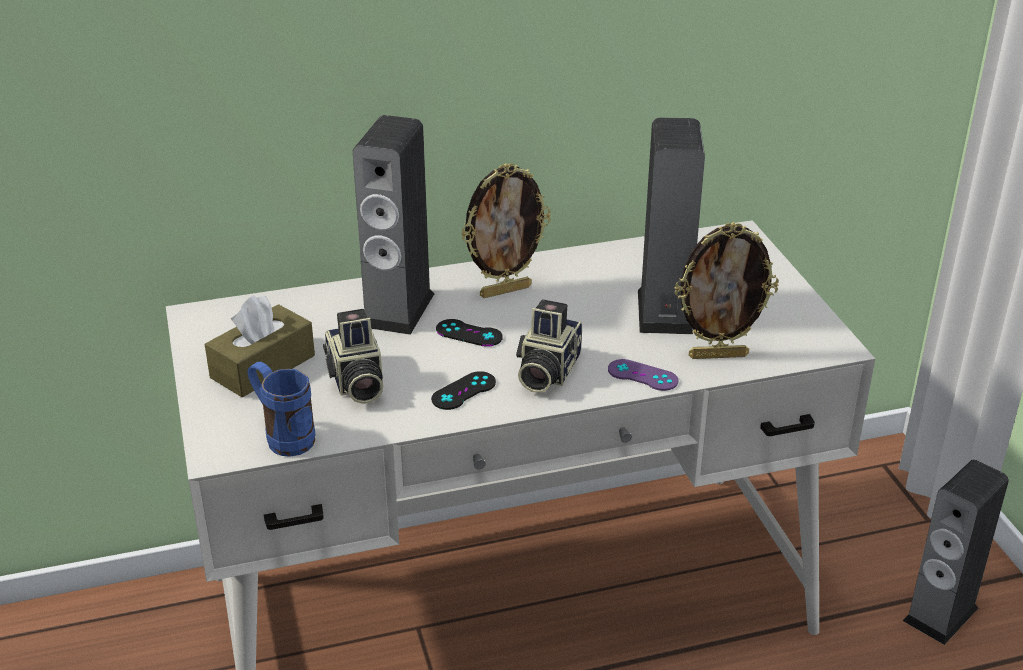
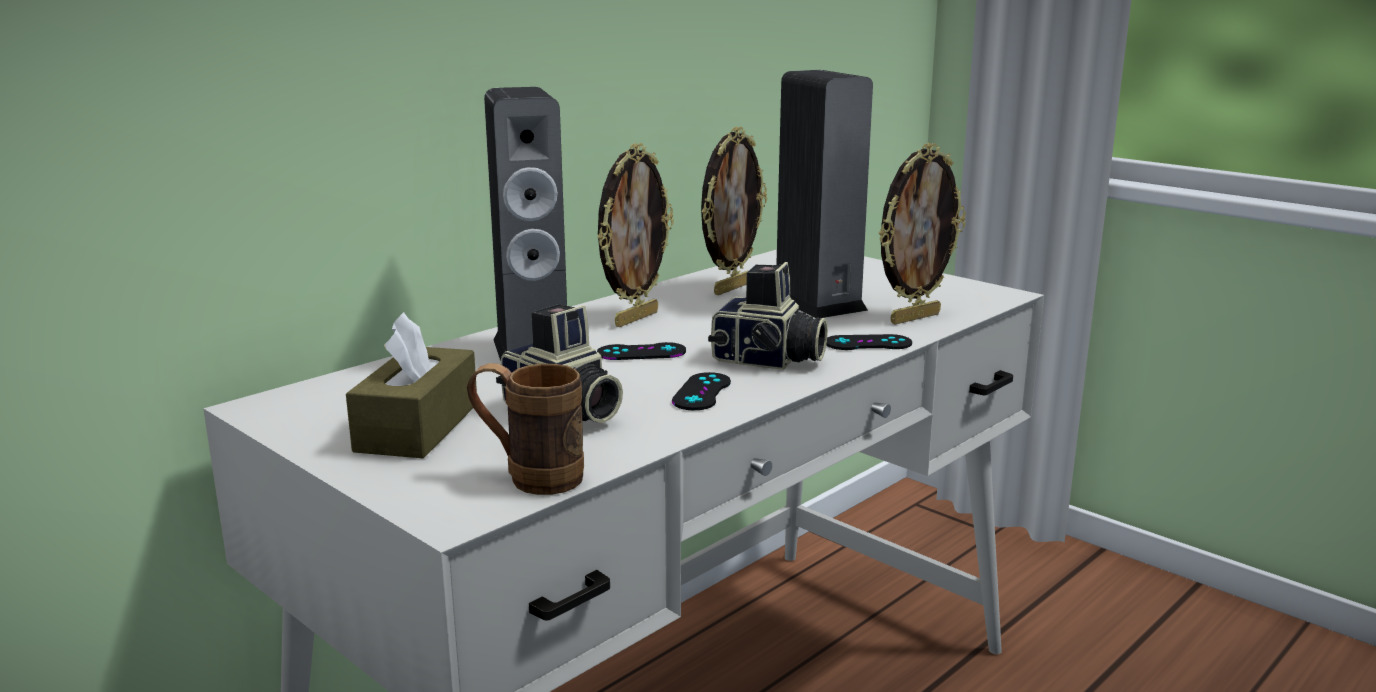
camera: 30 degrees left, 15 degrees down
(283, 436) = (529, 477): blue mug -> brown mug
(545, 371) = (768, 360): camera -> camera turned 60 degrees counterclockwise
(618, 272) = (731, 288): none -> picture frame
(642, 375) = (868, 343): purple game controller -> black game controller
(940, 614) = (1079, 599): speaker -> none

